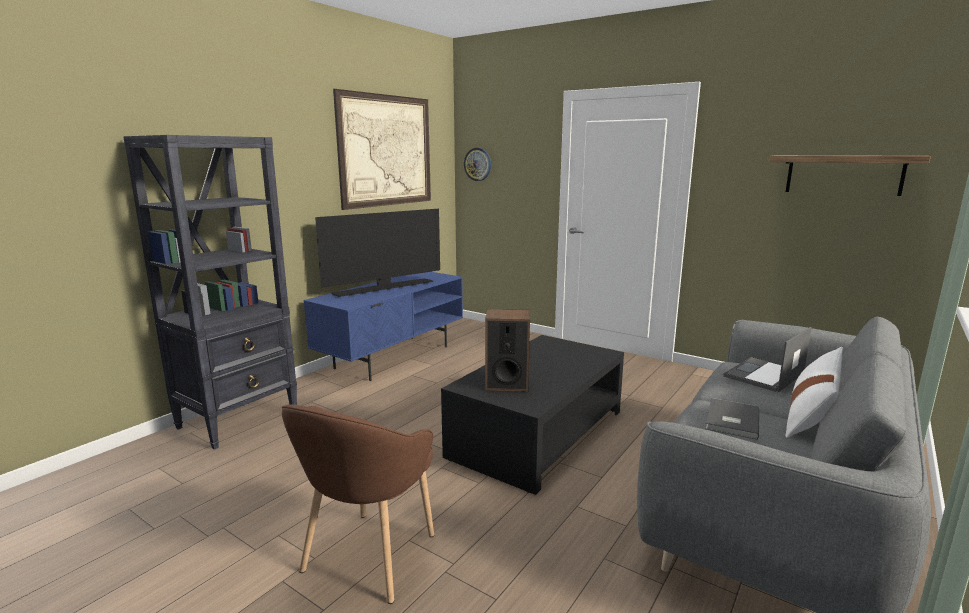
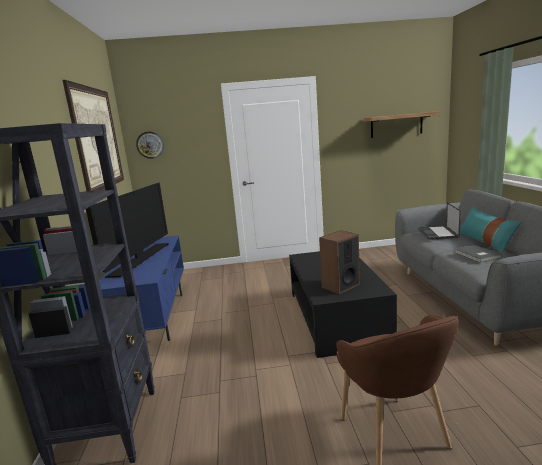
camera: 40 degrees left, 0 degrees up
(811, 415) = (485, 242): white pillow -> turquoise pillow

